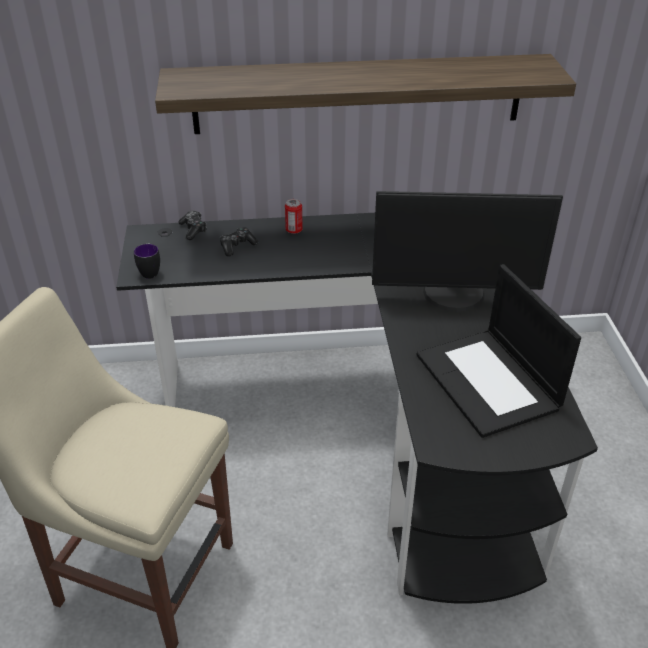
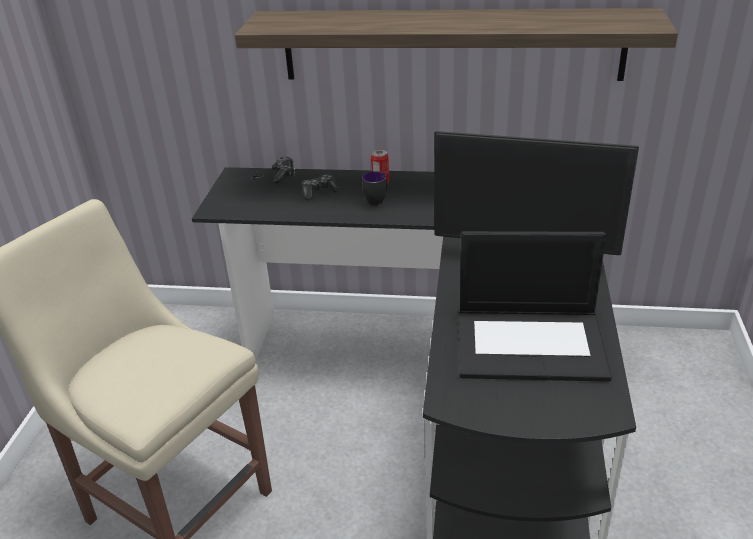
camera: 15 degrees right, 5 degrees down
(150, 271) = (228, 207): mug -> mug (376, 199)
(489, 382) = (531, 343): laptop -> laptop turned 75 degrees counterclockwise

